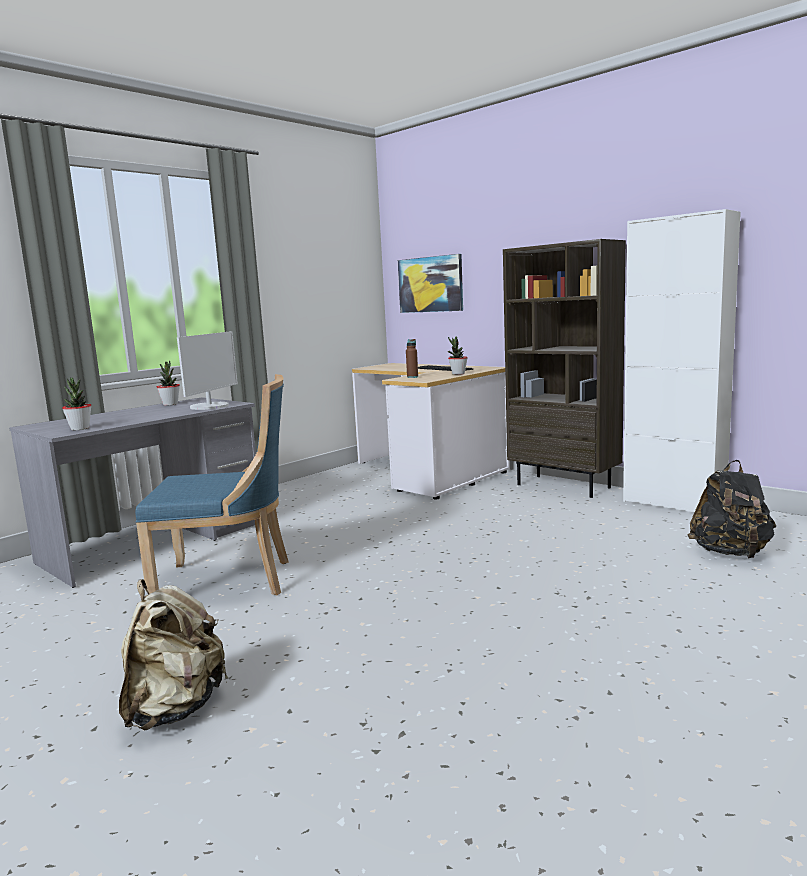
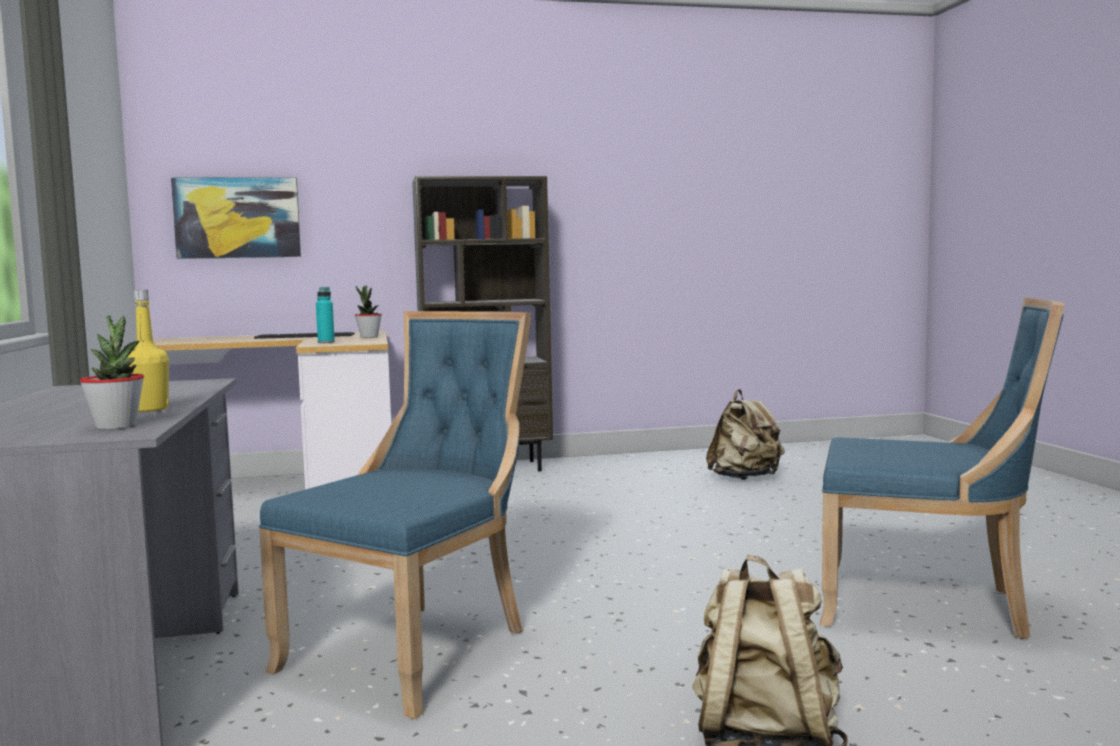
camera: 55 degrees left, 5 degrees down
(132, 420) = (150, 409): none -> yellow bottle
(170, 404) = (56, 395): potted plant -> none
(210, 406) = (180, 387): monitor -> none
(412, 377) = (326, 342): brown bottle -> turquoise bottle
(496, 714) = (927, 605): none -> blue chair
(673, 503) = (615, 460): white cabinet -> none
(731, 554) = (745, 478): black backpack -> beige backpack

